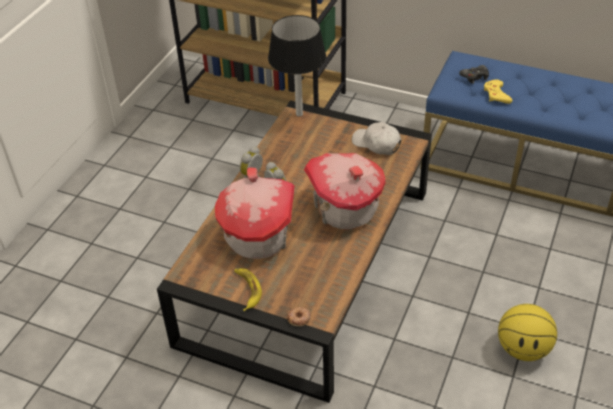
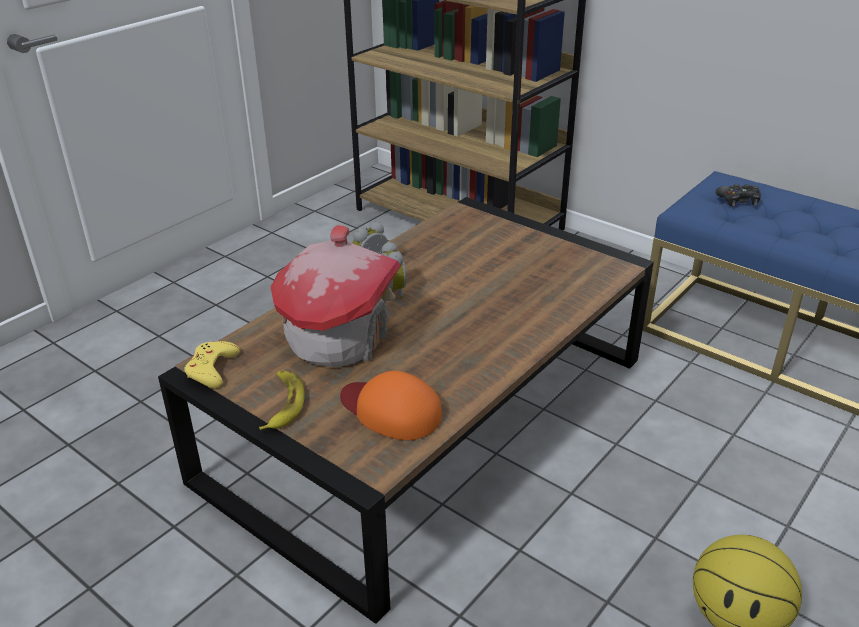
camera: 15 degrees right, 10 degrees down
(299, 114) = (470, 212): black table lamp -> none
(299, 318) = (340, 460): donut -> none
(313, 279) = (391, 410): none -> orange cap
(345, 209) = (483, 329): toy house -> none
(376, 144) = (565, 260): white cap -> none
(496, 95) = (766, 224): yellow game controller -> yellow game controller (212, 369)

